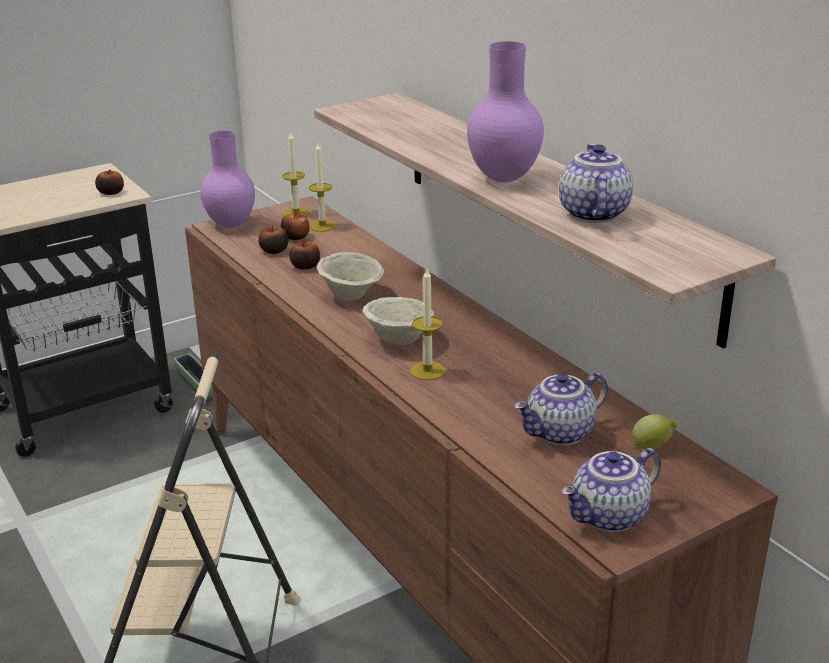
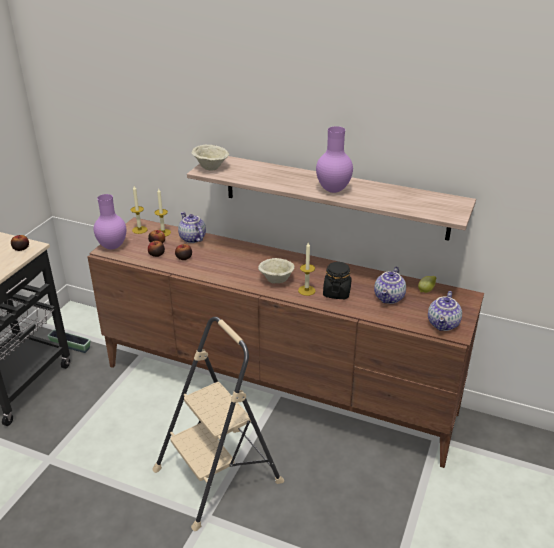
camera: 35 degrees left, 5 degrees up
(351, 295) = (226, 265): beige bowl -> beige bowl (210, 168)
(474, 391) = (336, 292): none -> black jar
(591, 213) = (391, 198): teapot -> teapot (192, 238)

